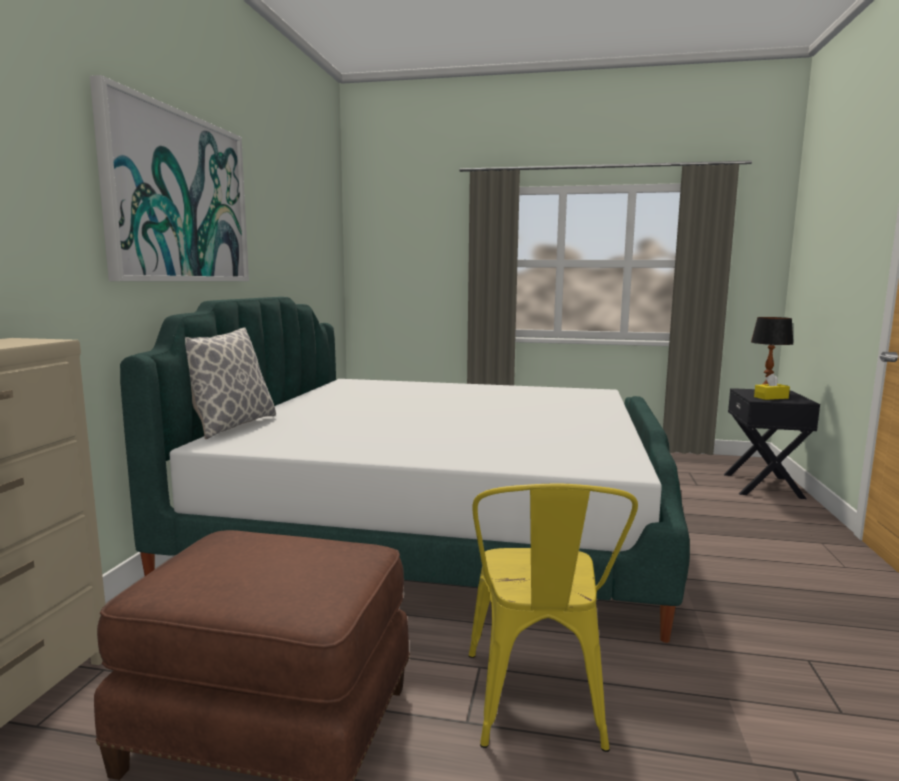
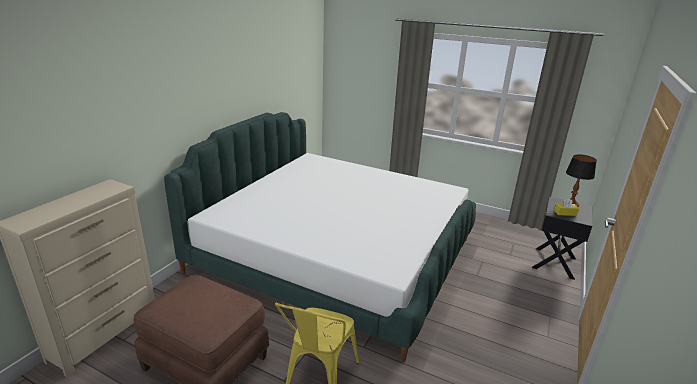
camera: 15 degrees right, 15 degrees up
(179, 198) = (198, 78): picture -> none
(231, 426) = (224, 199): pillow -> none

